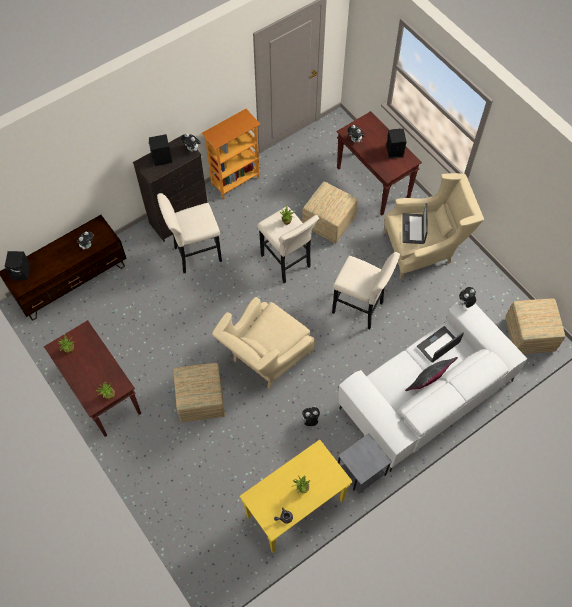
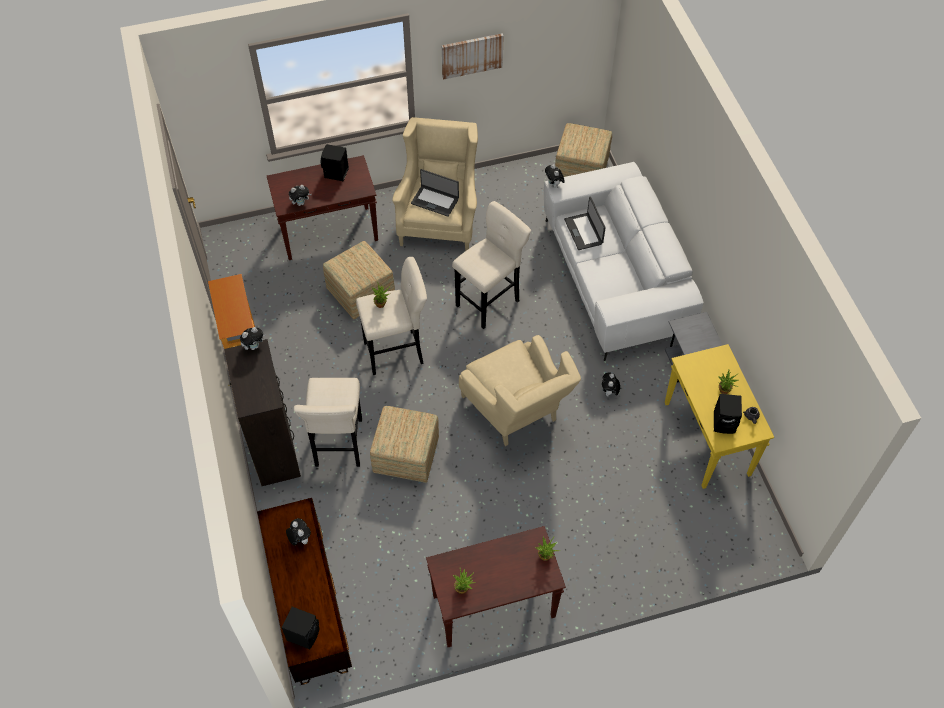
camera: 70 degrees left, 5 degrees down
(162, 159) = (251, 383): black speaker -> black speaker (725, 423)
(200, 399) = (542, 496): ottoman -> ottoman (405, 456)
(427, 383) = (623, 256): grey pillow -> none
(517, 175) = (472, 55): none -> picture

